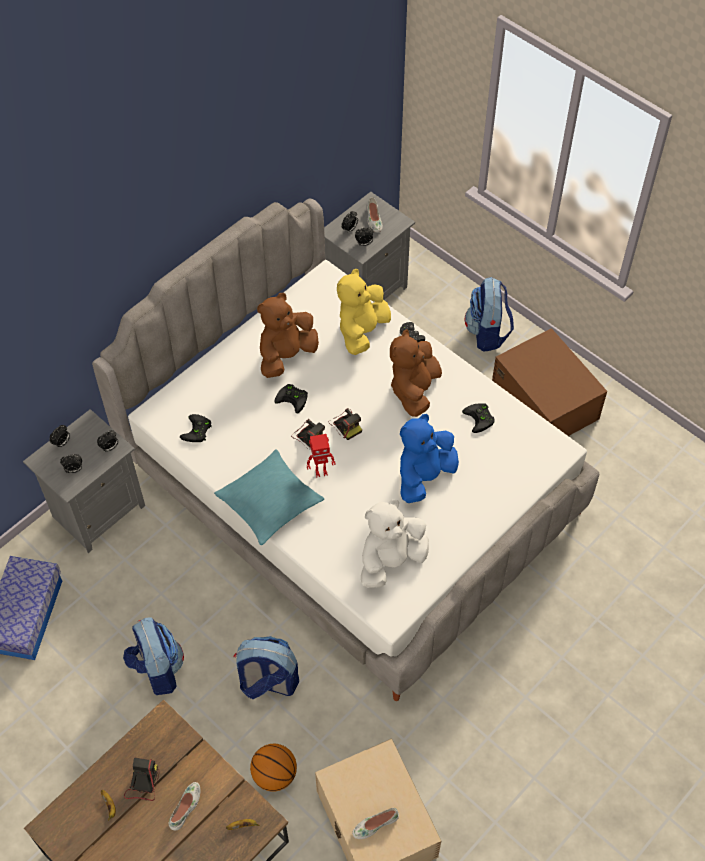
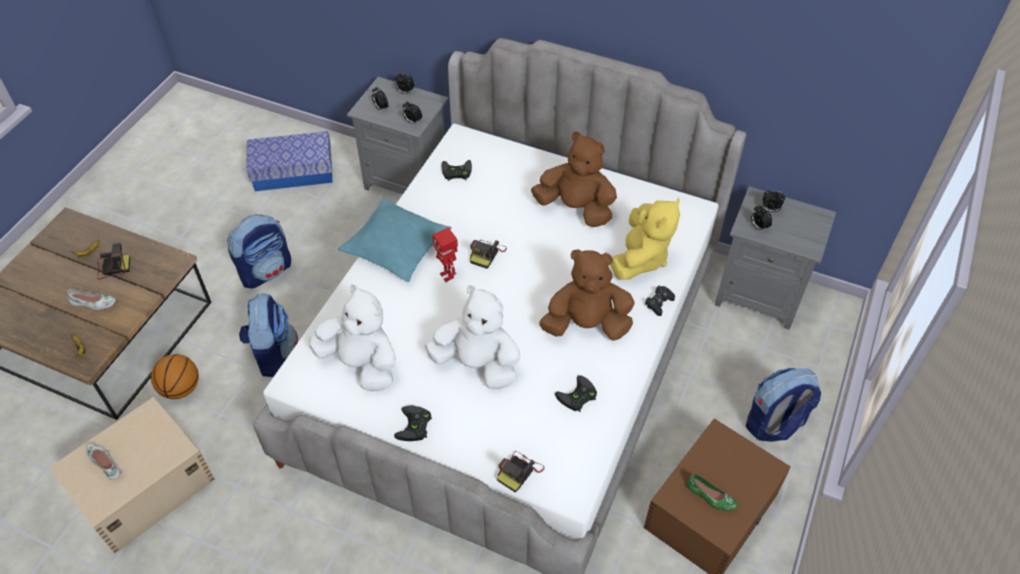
camera: 70 degrees right, 5 degrees down
(293, 399) = (526, 229): black game controller -> black game controller (415, 427)
(346, 425) = (513, 279): camera -> camera (519, 472)
(362, 331) = (640, 258): yellow plush toy -> yellow plush toy turned 105 degrees clockwise
(373, 219) = (797, 225): white shoe -> none
(424, 476) = (477, 364): blue plush toy -> white plush toy
(559, 384) = (710, 496): none -> green shoe

